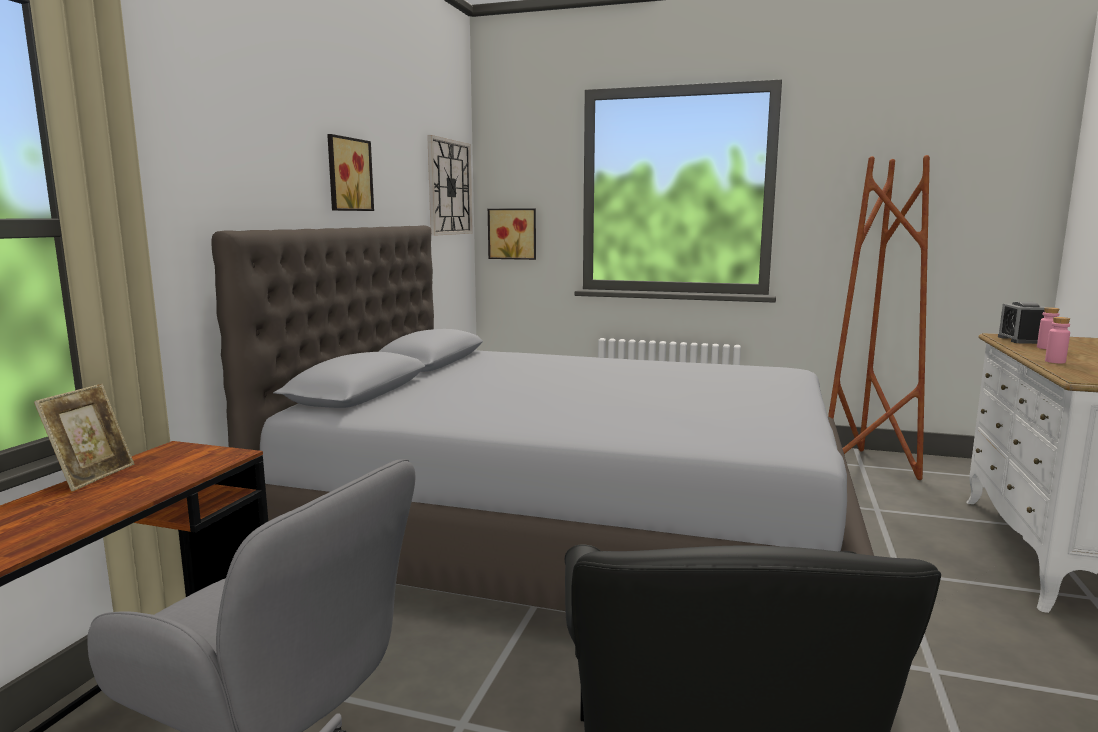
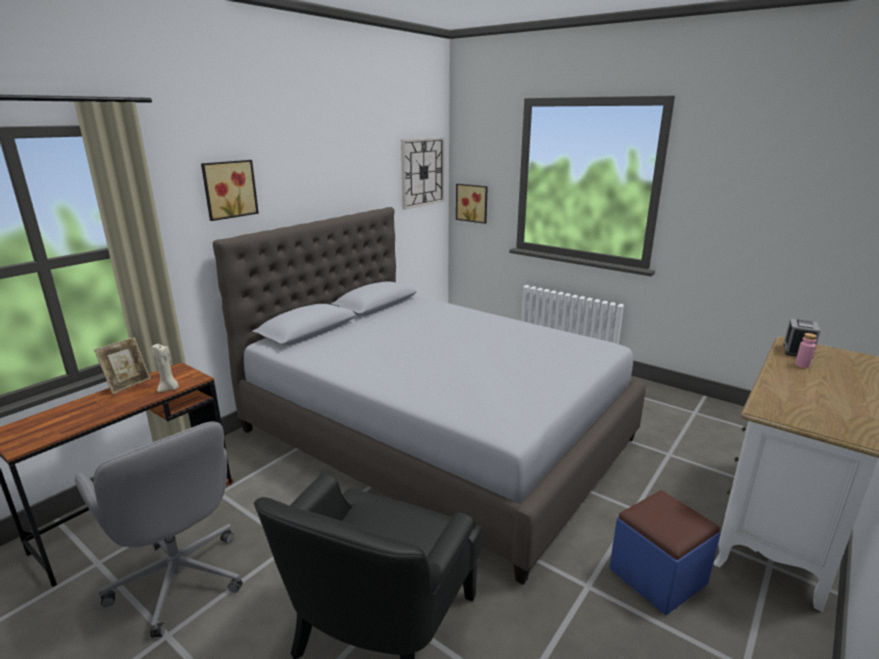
camera: 20 degrees right, 10 degrees up
(190, 472) = (169, 389): none -> beige candle
(347, 174) = (324, 182): picture -> picture (228, 189)
(867, 466) = (698, 414): brown clothes rack -> none
(997, 638) = (657, 576): none -> blue ottoman
(1055, 361) = (777, 385): pink bottle -> none

